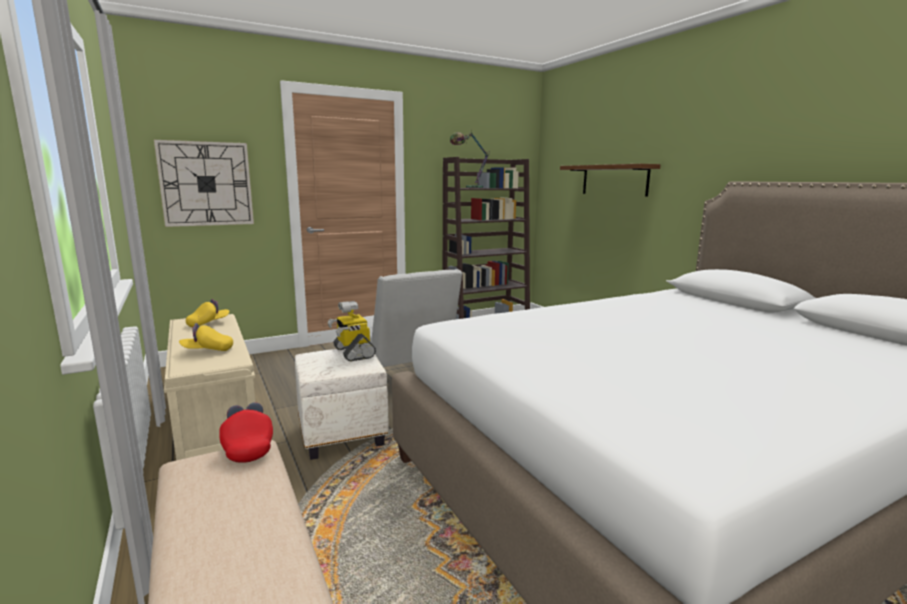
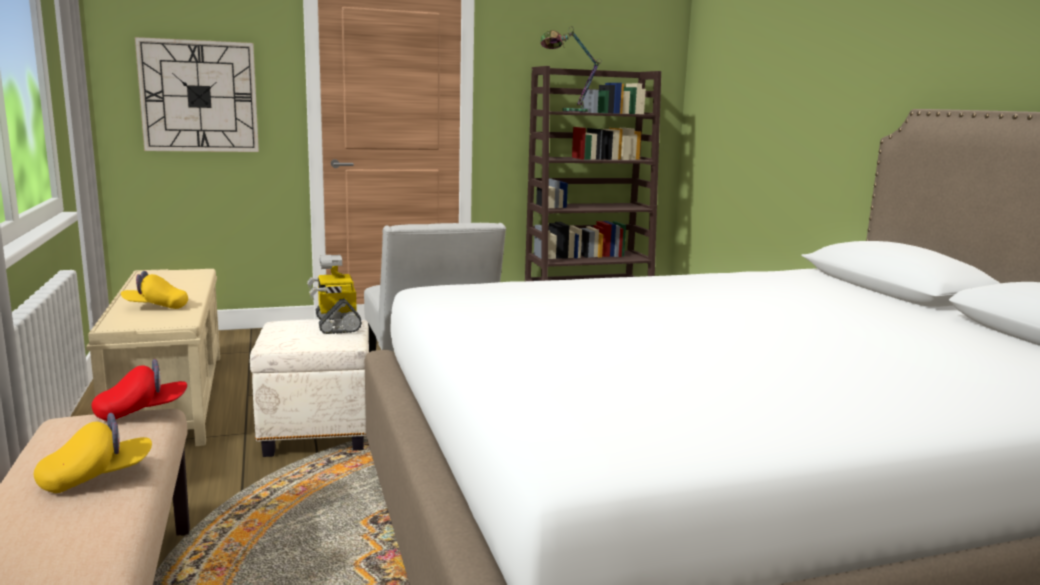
camera: 10 degrees right, 0 degrees up
(208, 323) = (176, 277): yellow cap -> yellow cap (96, 477)
(248, 447) = (142, 411): red cap -> red cap turned 75 degrees clockwise
(614, 180) = (778, 105): brown shelf -> none

